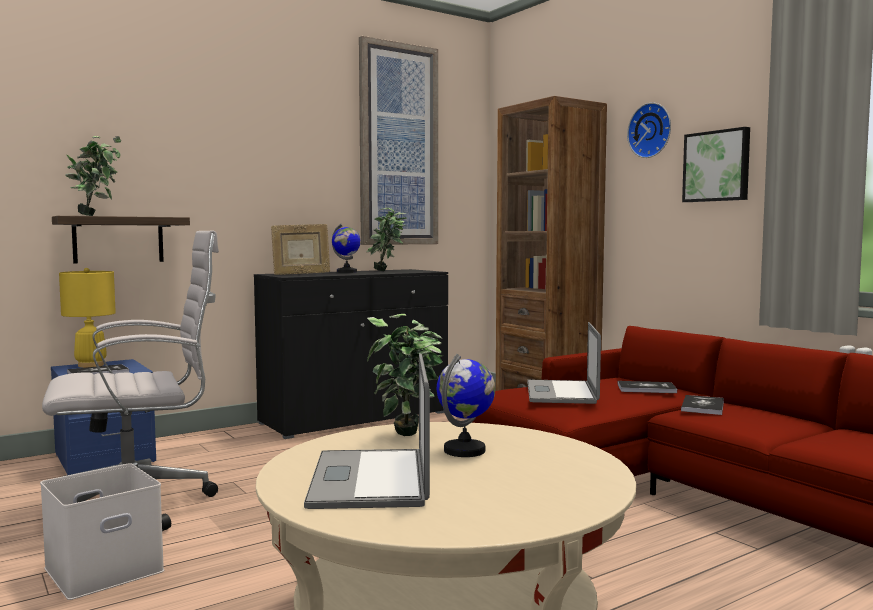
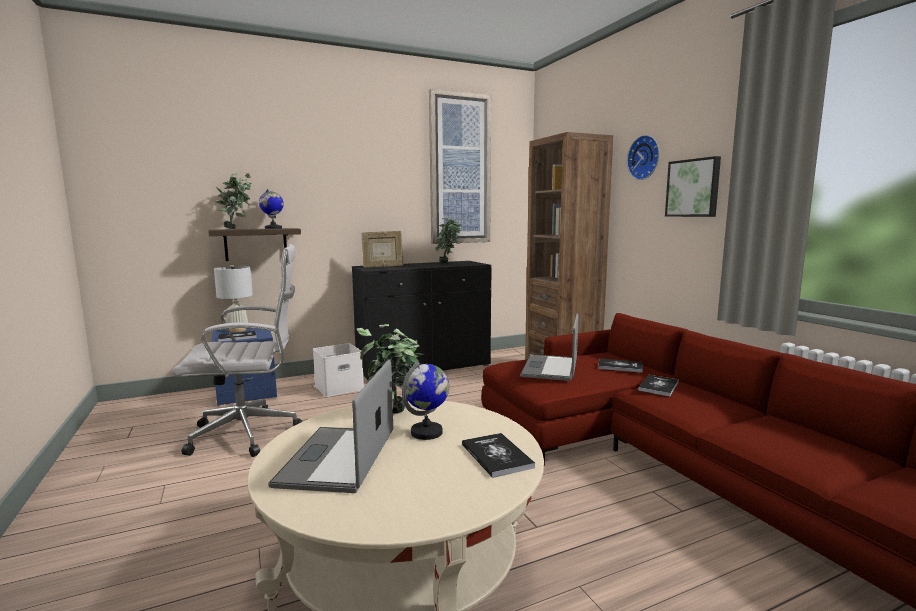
camera: 10 degrees right, 5 degrees up
(91, 365) = (238, 330): yellow table lamp -> white table lamp
(105, 568) = (205, 484): white storage box -> white storage box (339, 387)
(346, 272) = (418, 264): globe -> globe (273, 228)
(569, 466) = (496, 456): none -> book

